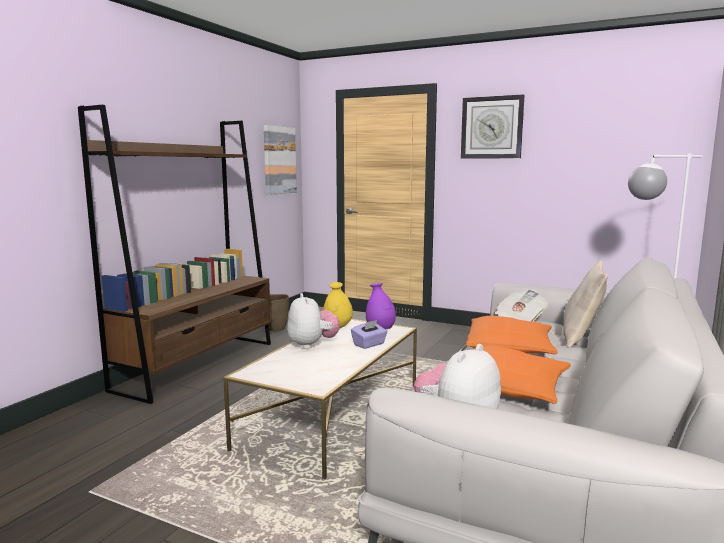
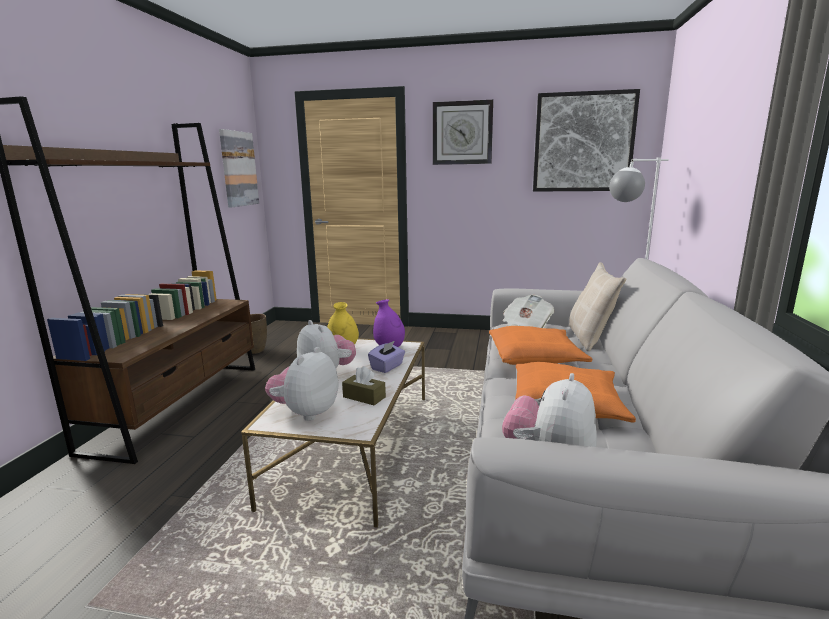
camera: 15 degrees left, 5 degrees up
(280, 370) = (305, 413): none -> plush toy
(335, 365) = (364, 397): none -> brown tissue box
(621, 137) = (583, 142): none -> picture

